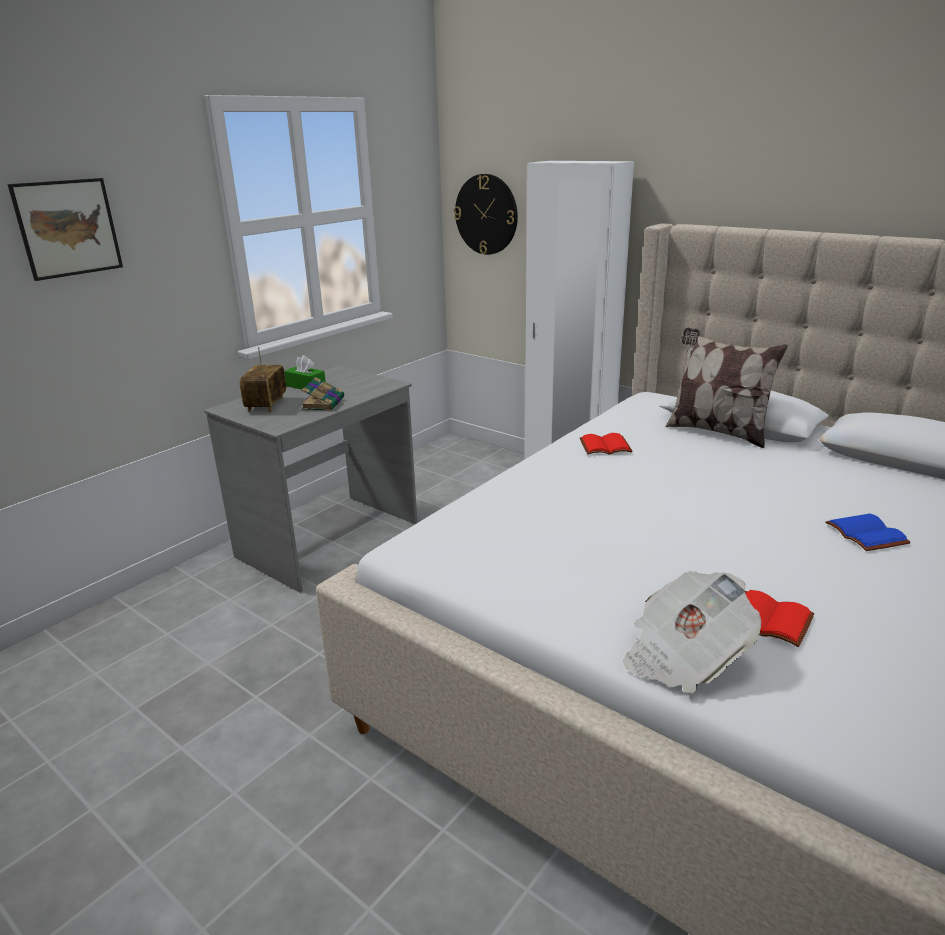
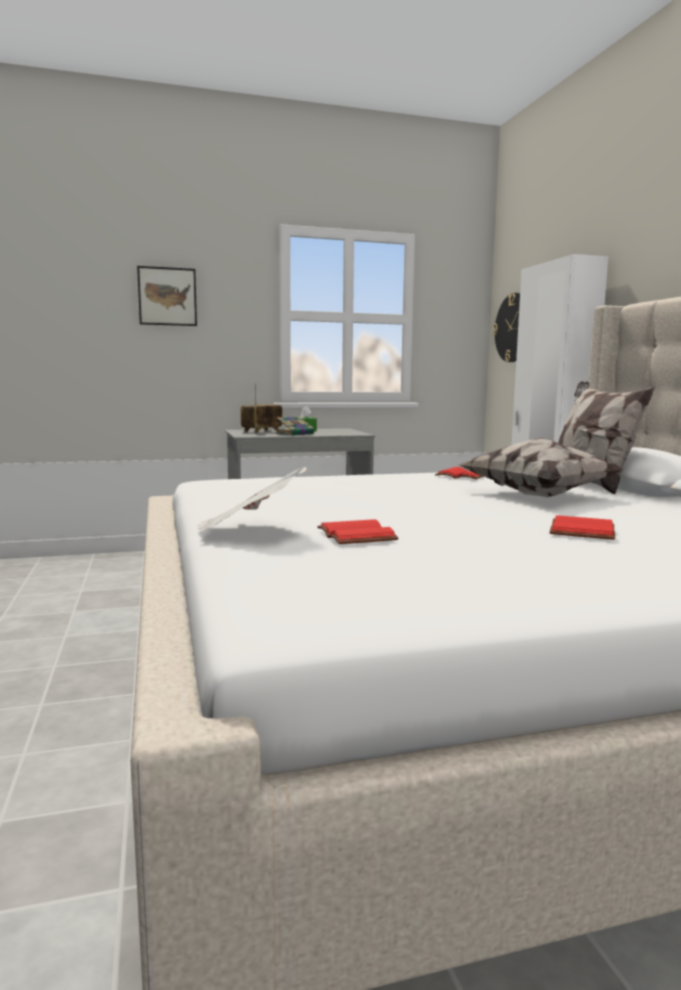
camera: 35 degrees right, 15 degrees down
(721, 468) = (537, 494): none -> pillow
(863, 534) = (580, 531): blue book -> red book

